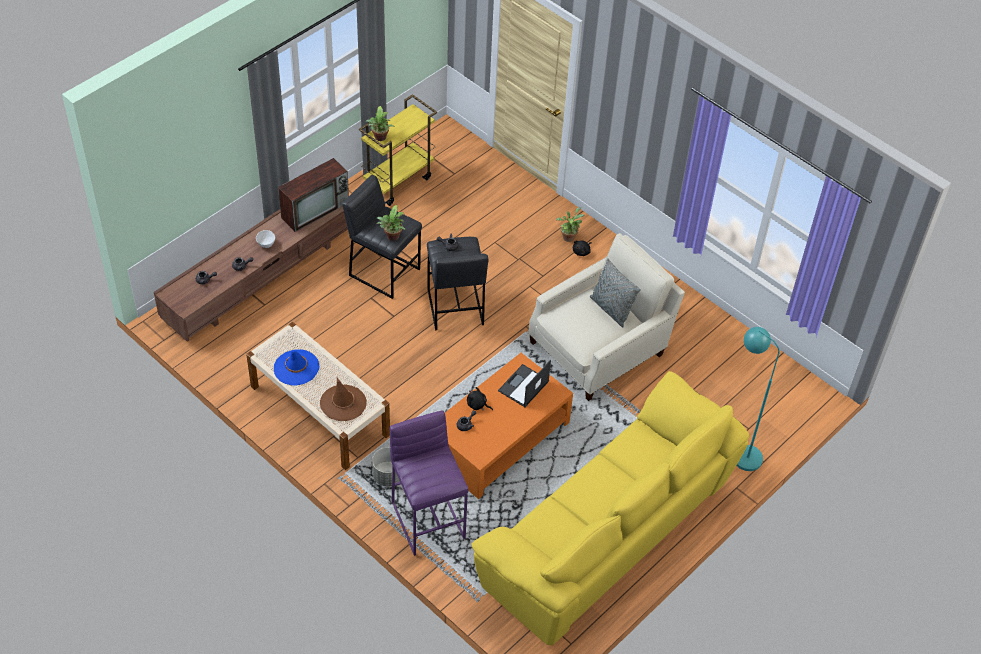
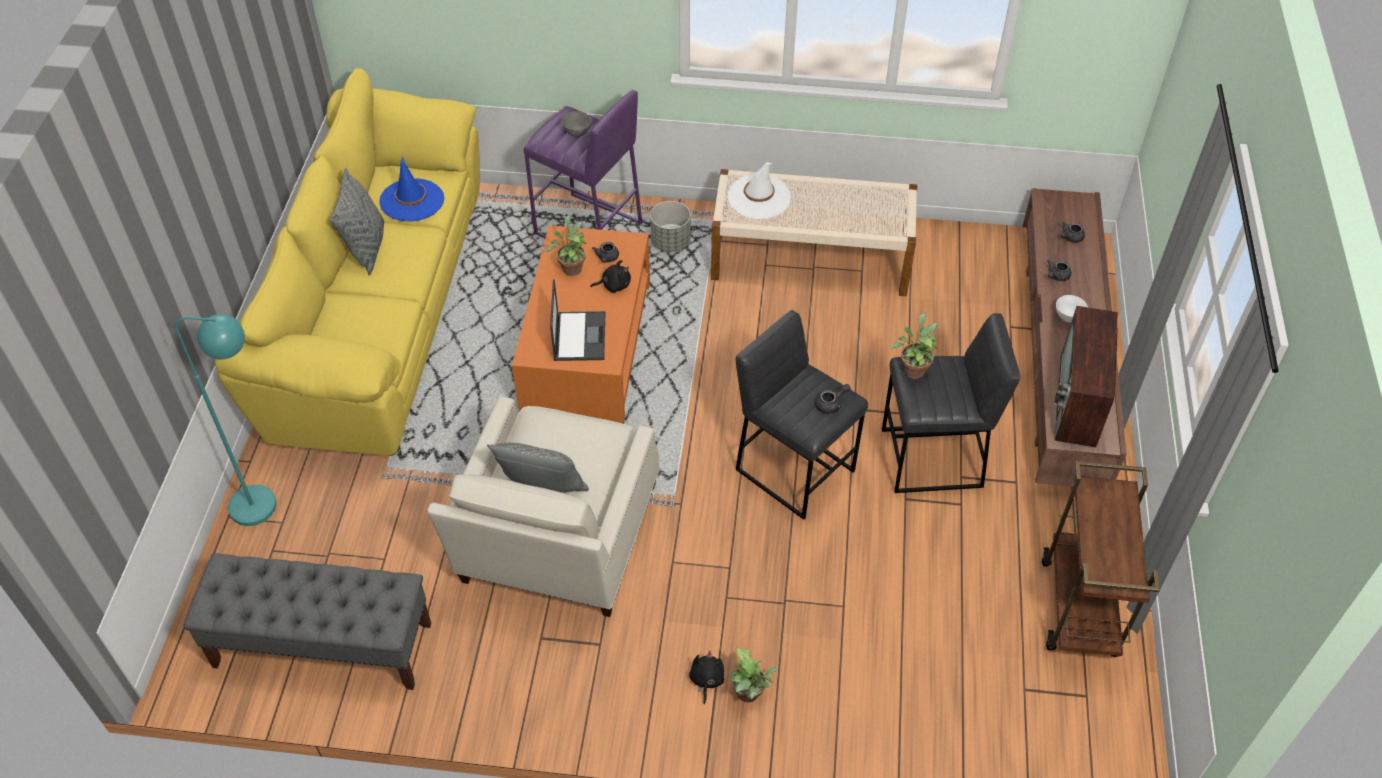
camera: 145 degrees right, 0 degrees up
(296, 368) = (849, 201): blue hat -> blue hat (412, 200)
(343, 403) = (759, 197): brown hat -> white hat
(380, 138) = (1111, 498): potted plant -> potted plant (571, 267)
(399, 182) = (1078, 613): yellow cart -> brown cart
(430, 468) = (577, 133): none -> grey bowl
(608, 504) = (366, 247): none -> grey pillow
(747, 367) = (322, 645): none -> grey bench

